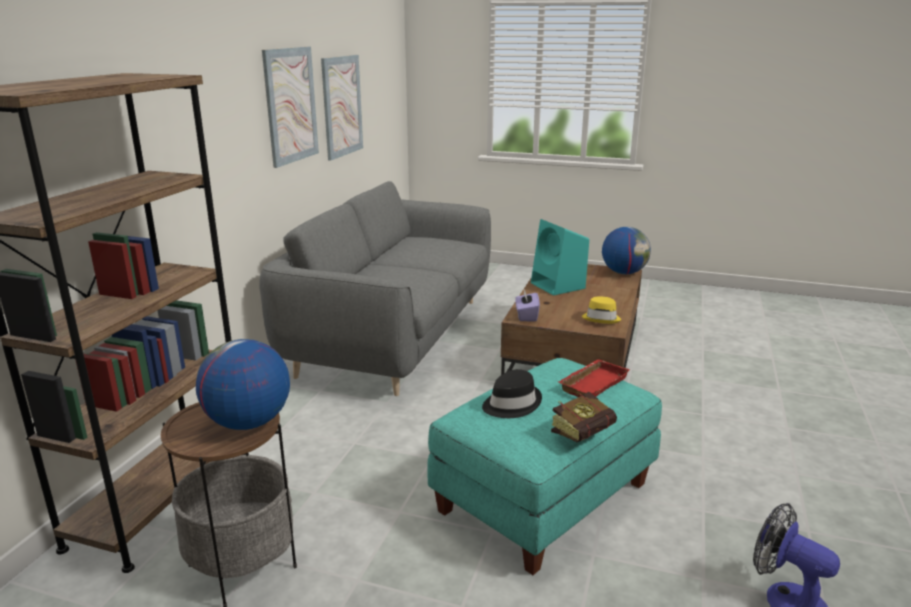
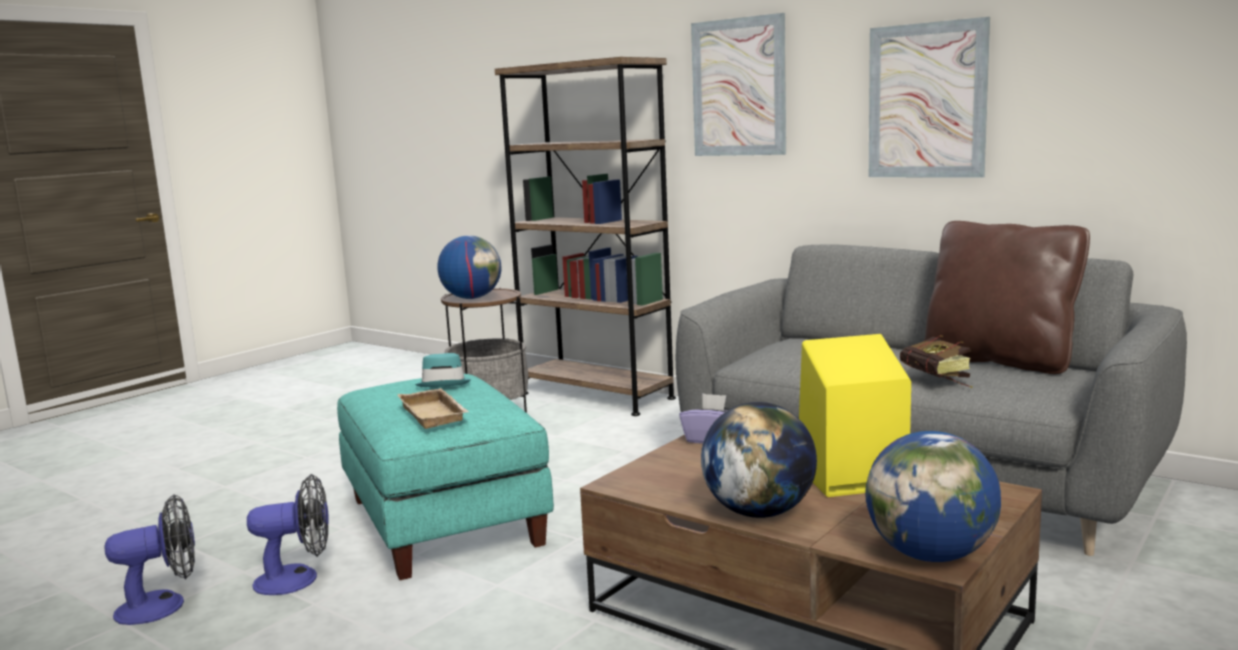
camera: 110 degrees right, 10 degrees down
(342, 106) = (1093, 113): picture -> picture (738, 87)
(402, 247) = (999, 361): none -> brown pillow
(511, 404) = (444, 383): black hat -> turquoise hat
(559, 286) = (848, 478): turquoise speaker -> yellow speaker
(586, 433) = (358, 402): book -> book (939, 380)
(592, 383) = (436, 414): red tray -> beige tray
(601, 318) = (668, 484): yellow hat -> none
(614, 298) = (759, 512): none -> globe
(685, 537) = (298, 579): none -> fan

